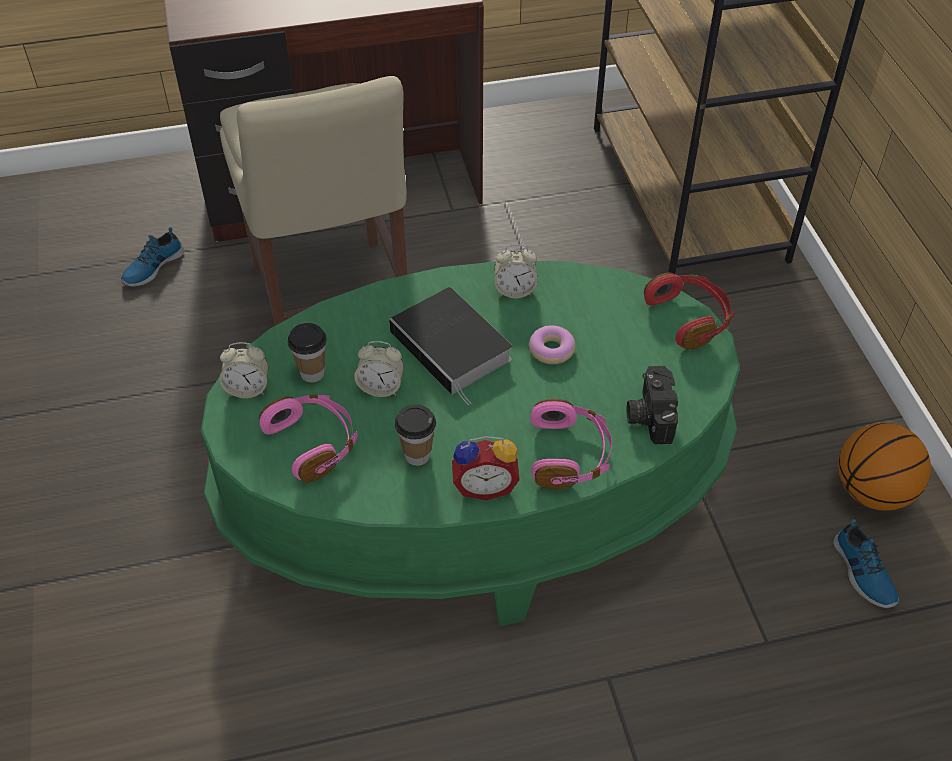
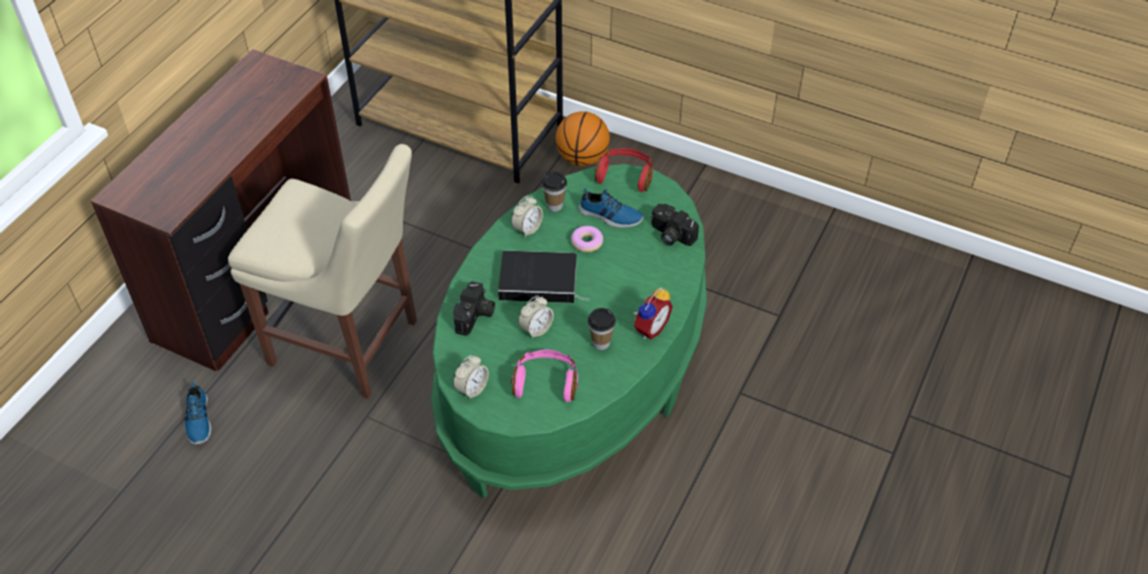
camera: 50 degrees left, 0 degrees up
(312, 373) = (492, 353): cup -> cup (554, 205)
(348, 329) = (475, 317): none -> camera
(569, 455) = (664, 282): pink headphones -> none
(862, 572) = (777, 250): shoe -> shoe (610, 216)
(873, 492) = (737, 210): basketball -> basketball (582, 158)

